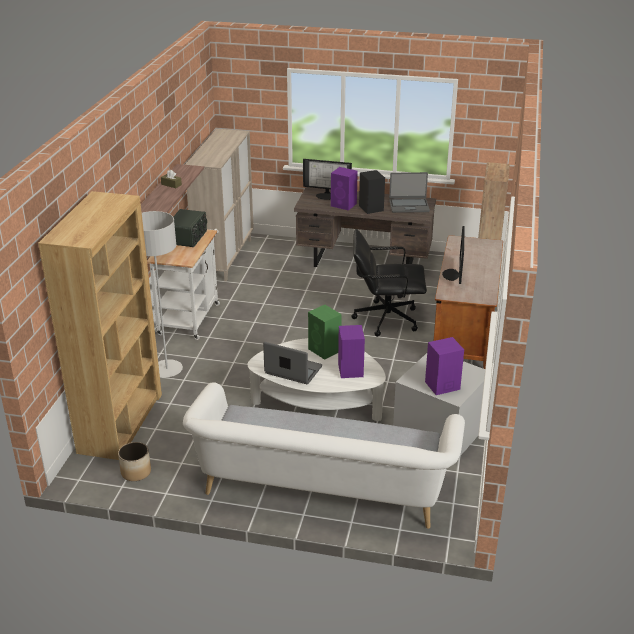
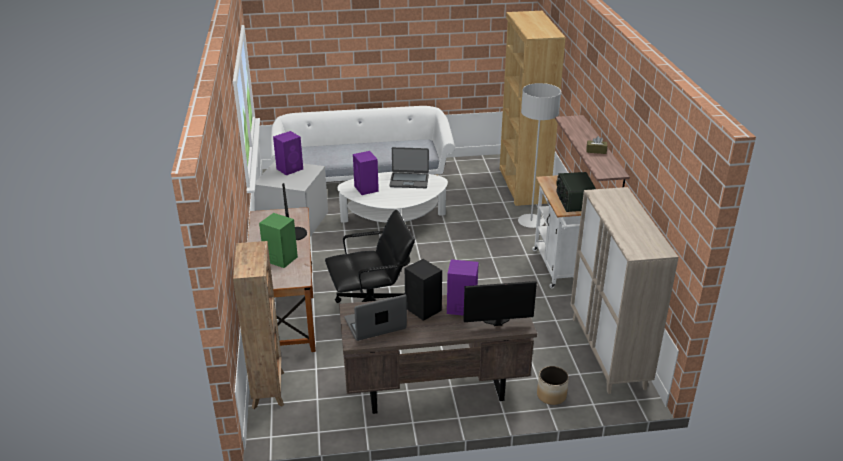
camera: 160 degrees right, 0 degrees up
(135, 472) = (483, 165): planter -> planter (551, 395)
(325, 350) = (394, 198): green speaker -> green speaker (280, 259)

